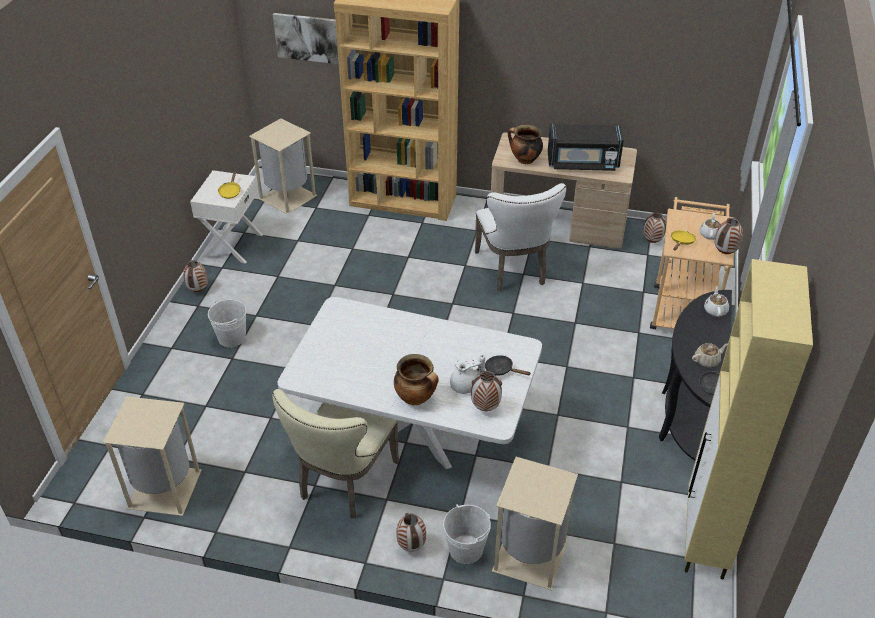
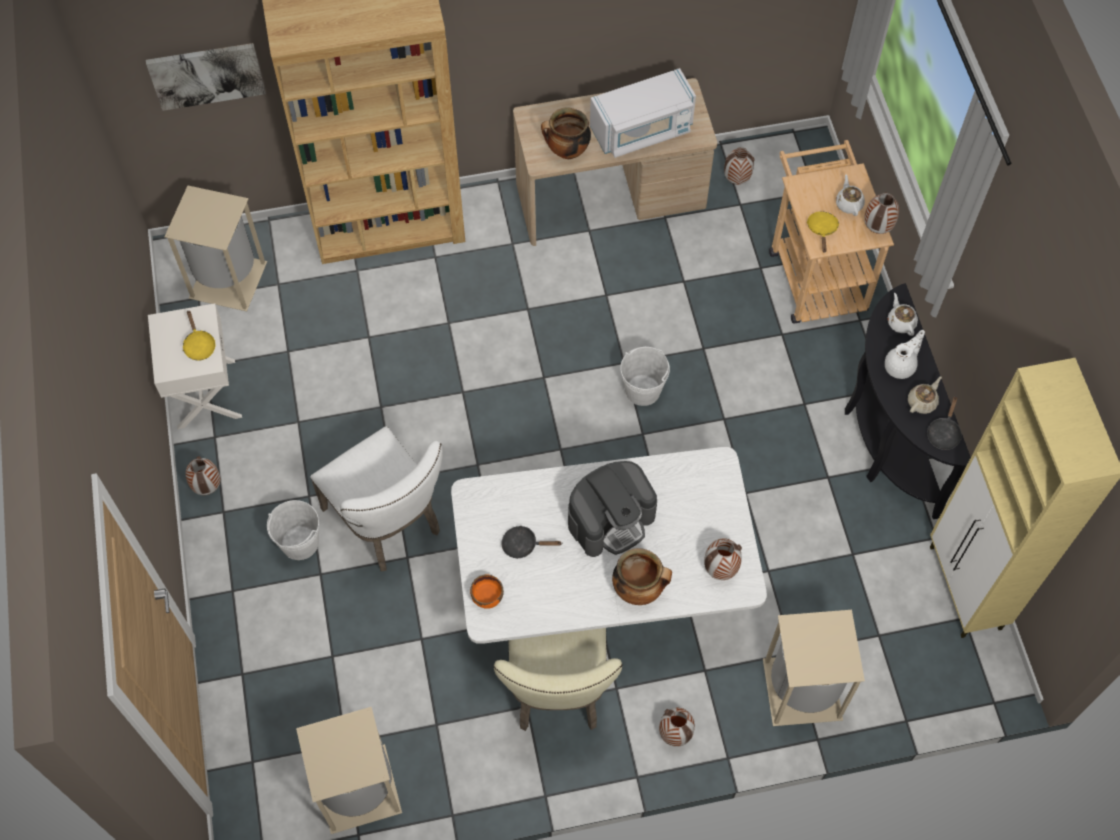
camera: 25 degrees left, 20 degrees up
(306, 365) = (487, 597): none -> orange bowl
(424, 352) = (611, 519): none -> coffee machine
(465, 386) = (683, 548): white teapot -> white teapot (901, 366)
(466, 549) = (733, 712): white bucket -> white bucket (643, 390)
(501, 370) = (710, 508): black frying pan -> black frying pan (523, 545)
(513, 270) = (592, 294): white chair -> white chair (389, 523)
(582, 163) = (642, 130): black microwave -> white microwave

